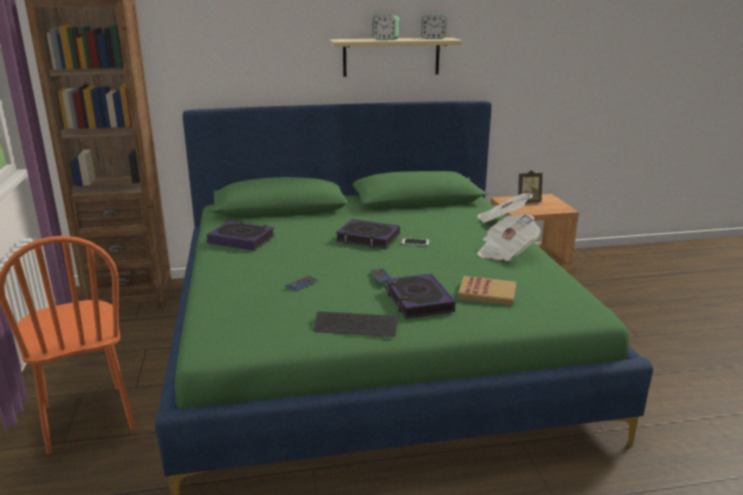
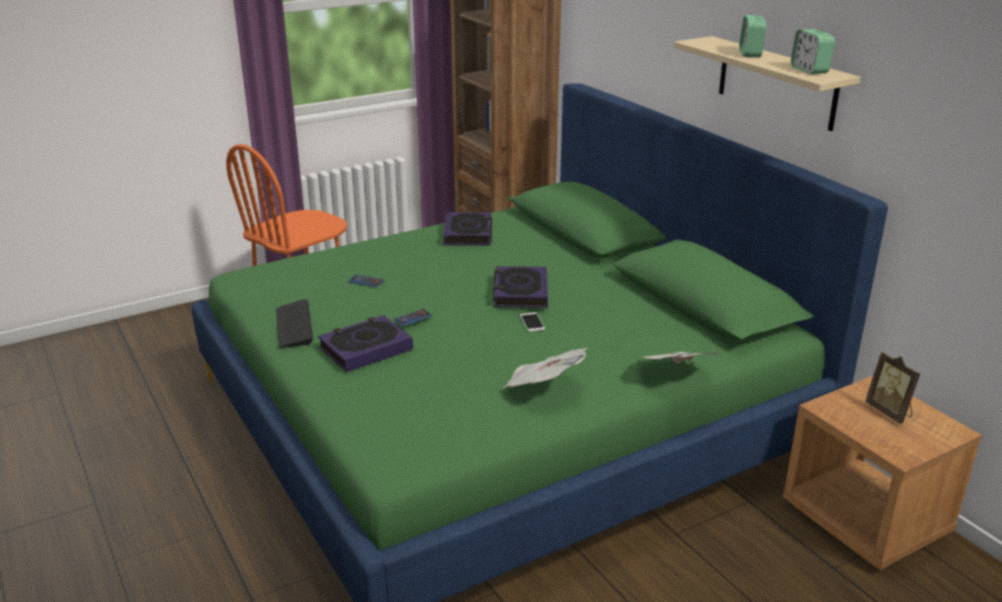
camera: 70 degrees right, 5 degrees up
(487, 293) = (405, 386): book -> none

